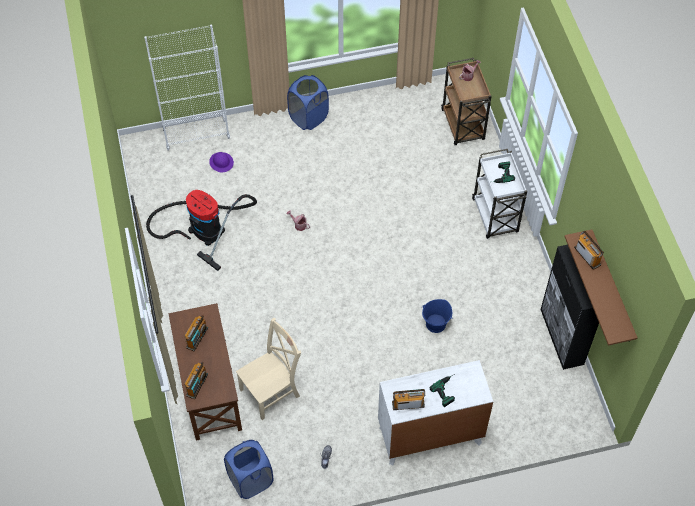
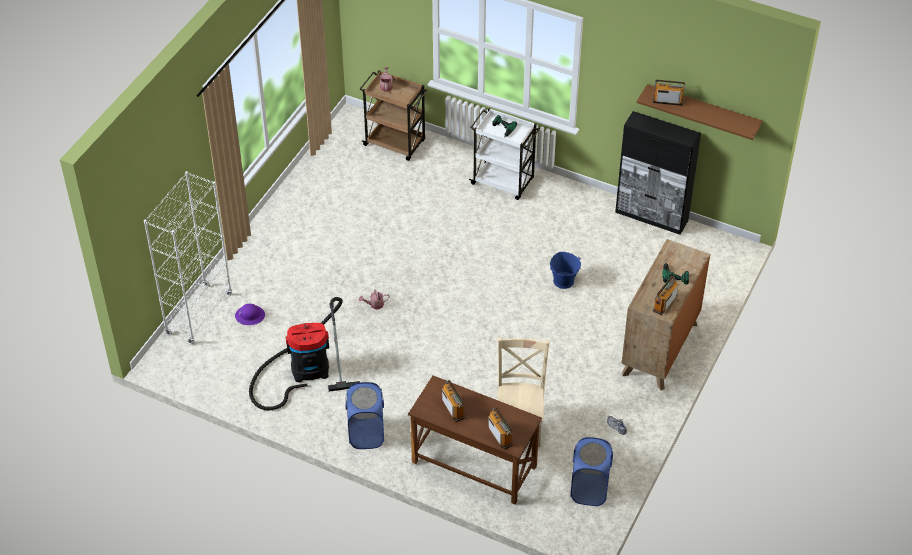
camera: 50 degrees left, 10 degrees down
(308, 117) = (272, 230): blue laundry basket -> blue laundry basket (366, 434)
(430, 435) = (660, 349): white dresser -> brown dresser

